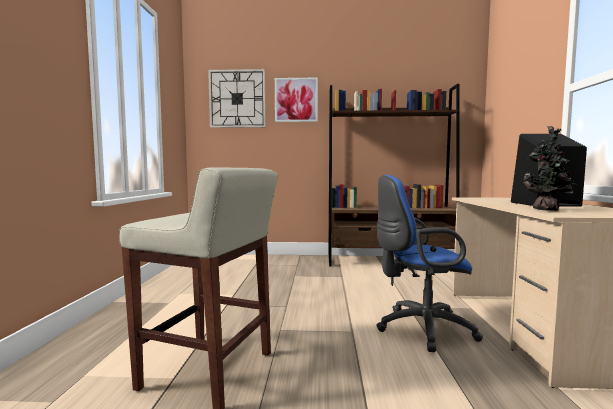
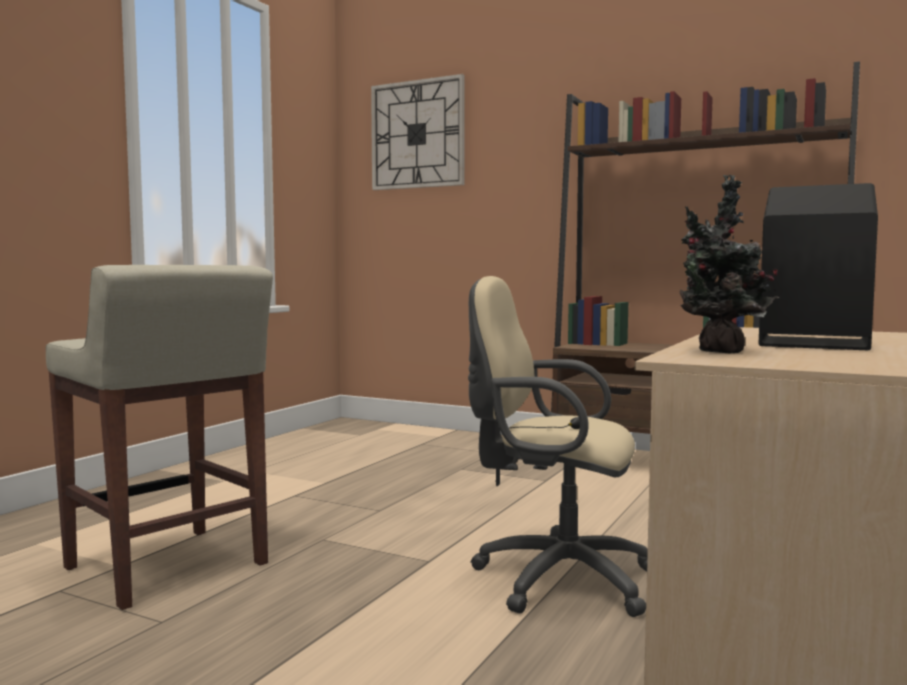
camera: 25 degrees right, 0 degrees up
(296, 100) = (519, 128): picture -> none
(420, 328) = (554, 578): blue office chair -> beige office chair

